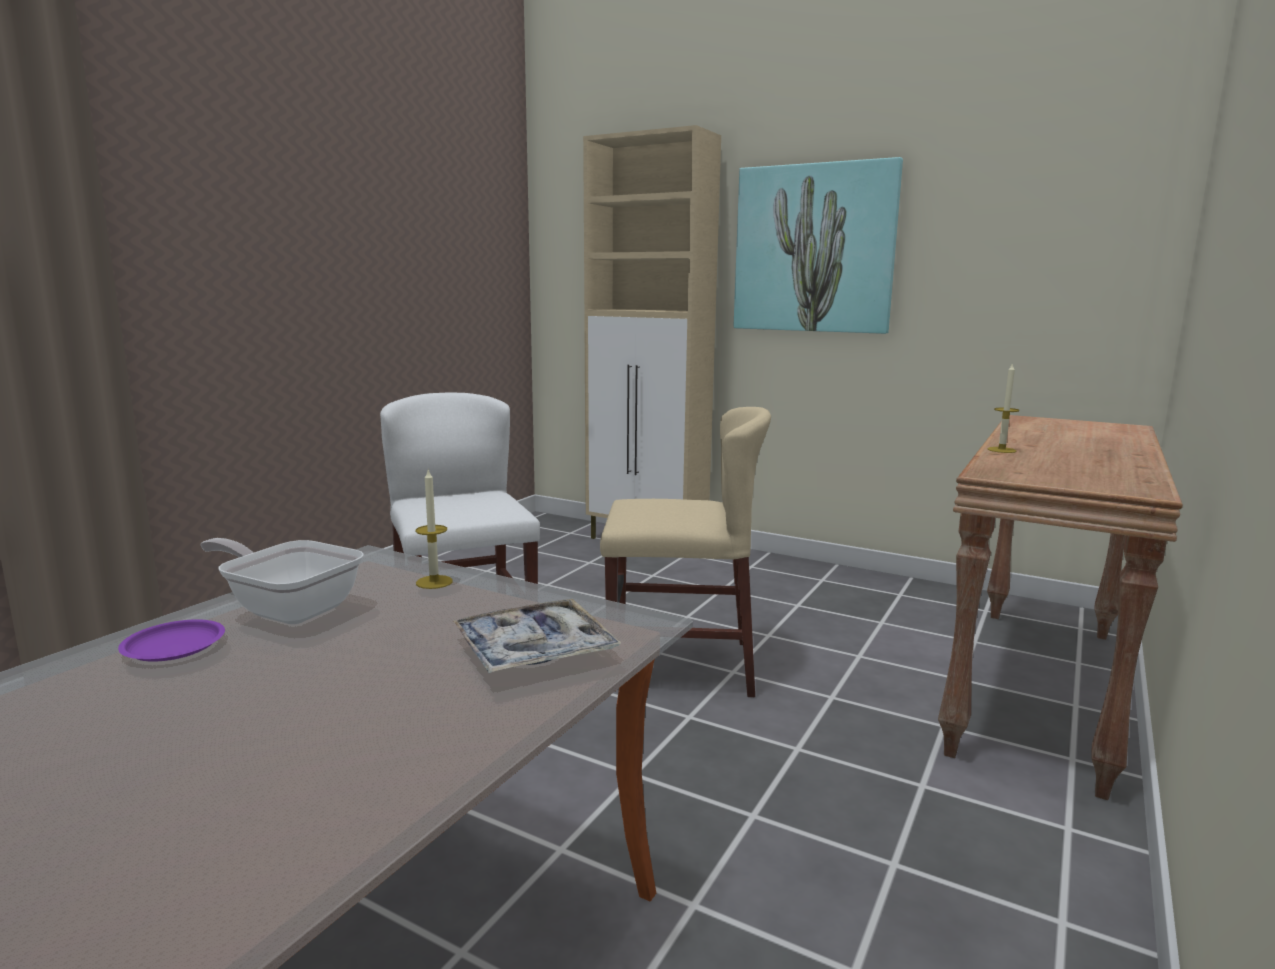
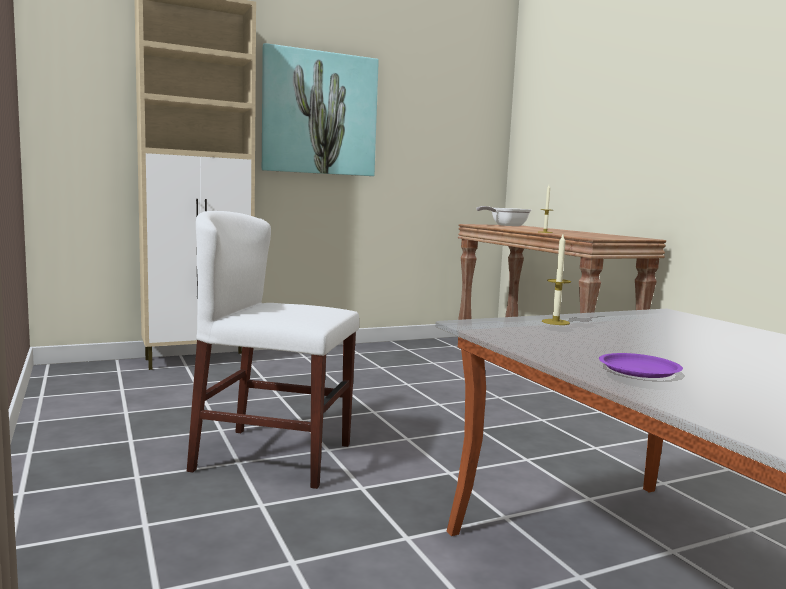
camera: 55 degrees left, 5 degrees down
(288, 609) = (578, 346): frying pan -> frying pan (505, 225)
(534, 650) = (698, 326): tray -> none
(680, 665) = (411, 411): beige chair -> none

